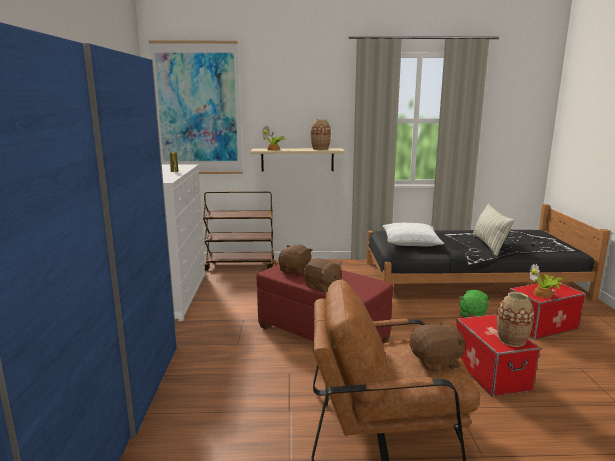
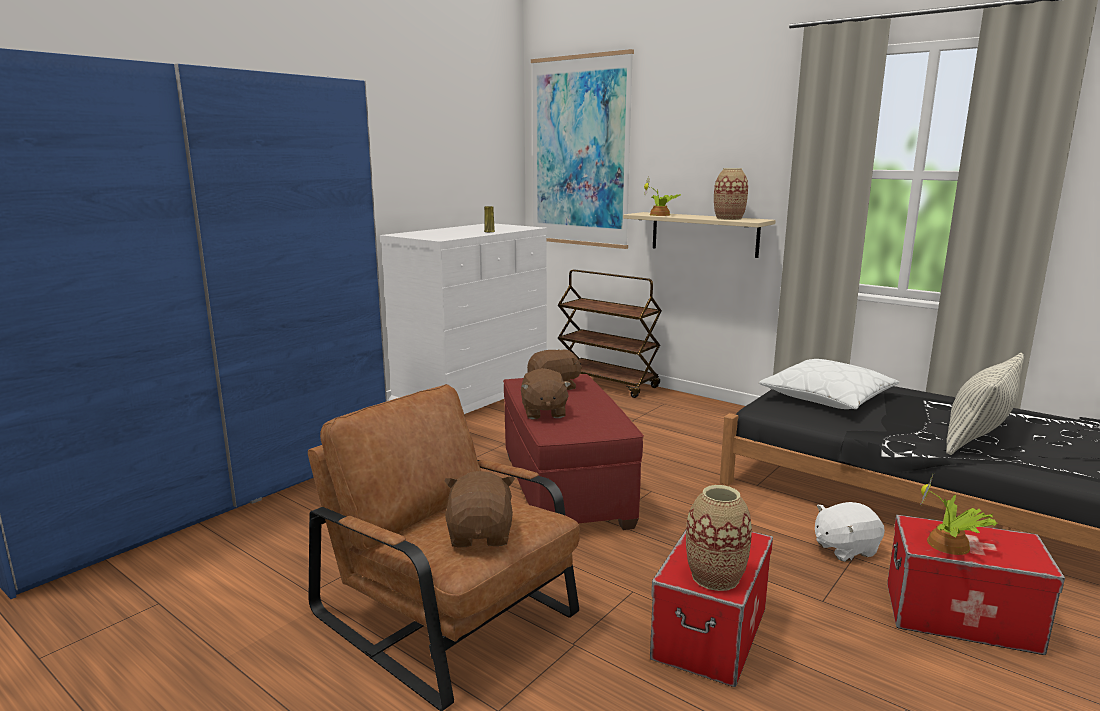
camera: 40 degrees right, 0 degrees up
(436, 362) = (481, 535): brown plush toy -> brown plush toy turned 120 degrees counterclockwise
(472, 314) = (844, 549): green plush toy -> white plush toy

